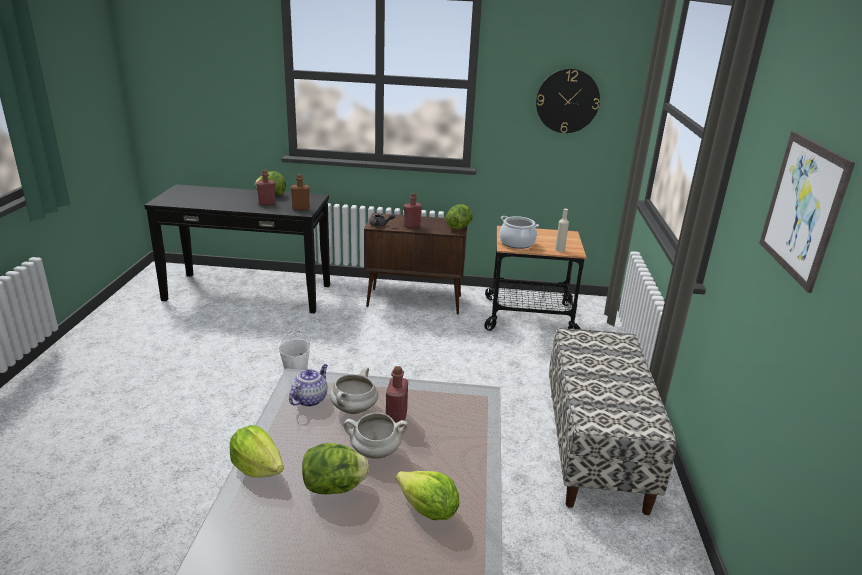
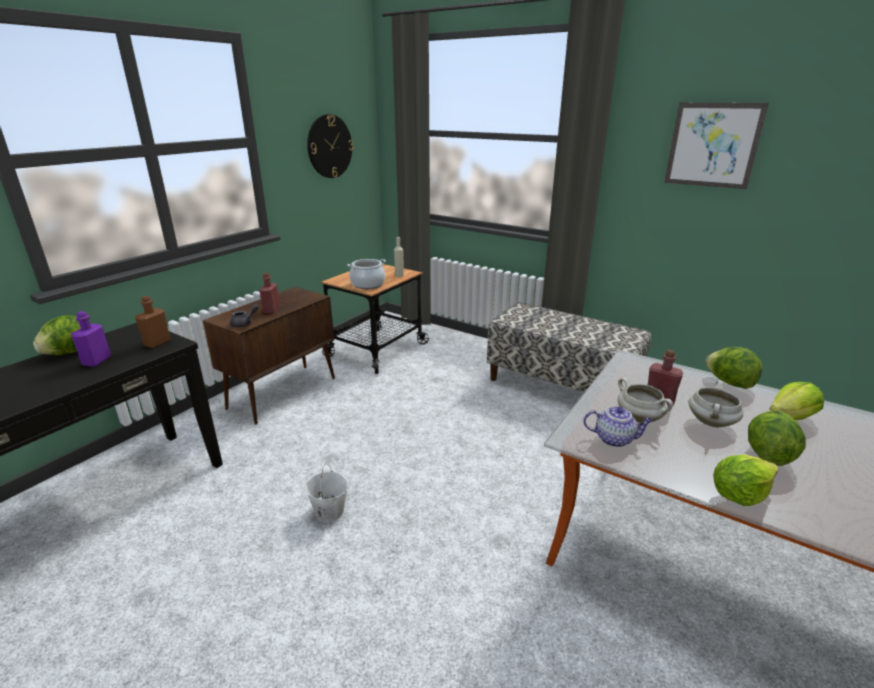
camera: 60 degrees left, 0 degrees up
(267, 203) = (97, 361): red bottle -> purple bottle
(310, 399) = (615, 439): teapot -> teapot turned 135 degrees clockwise
(459, 227) = (308, 294): lettuce -> lettuce (729, 383)

